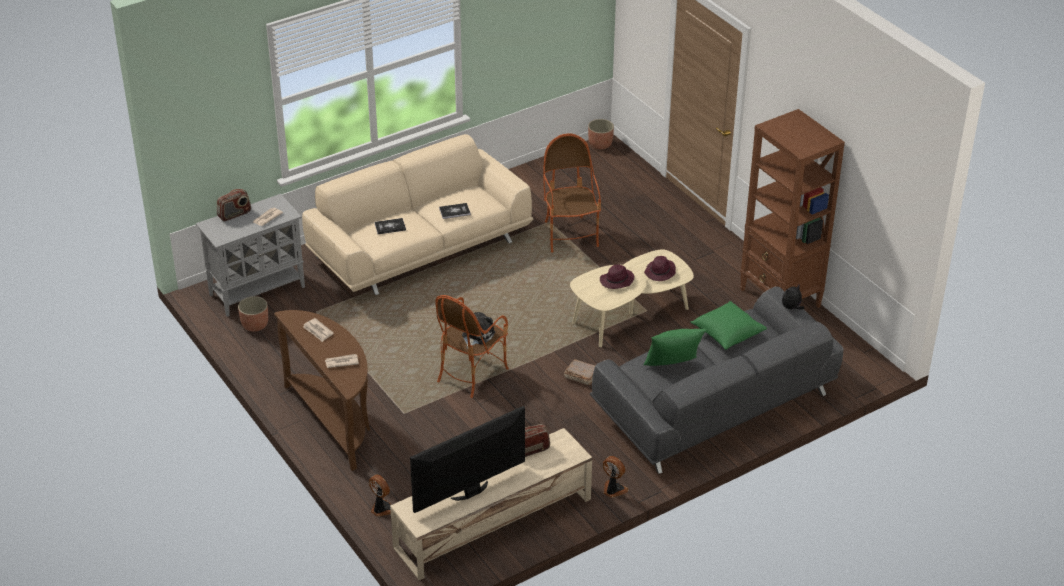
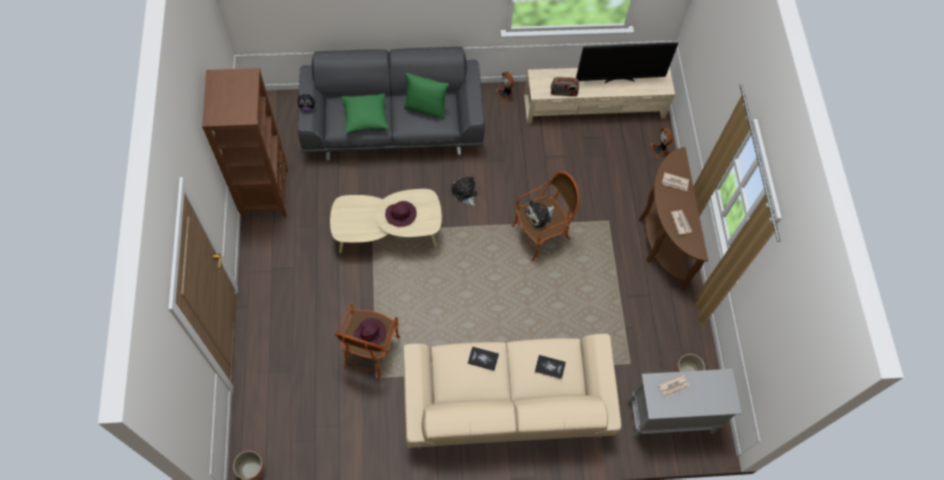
camera: 155 degrees left, 25 degrees up
(234, 214) = (702, 407): radio -> none
(581, 376) = (464, 193): brown book -> plush toy
(660, 272) = (357, 215): purple hat -> purple hat (370, 333)

